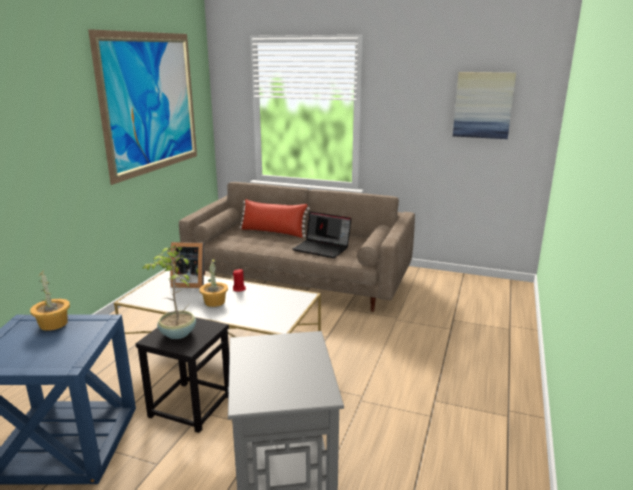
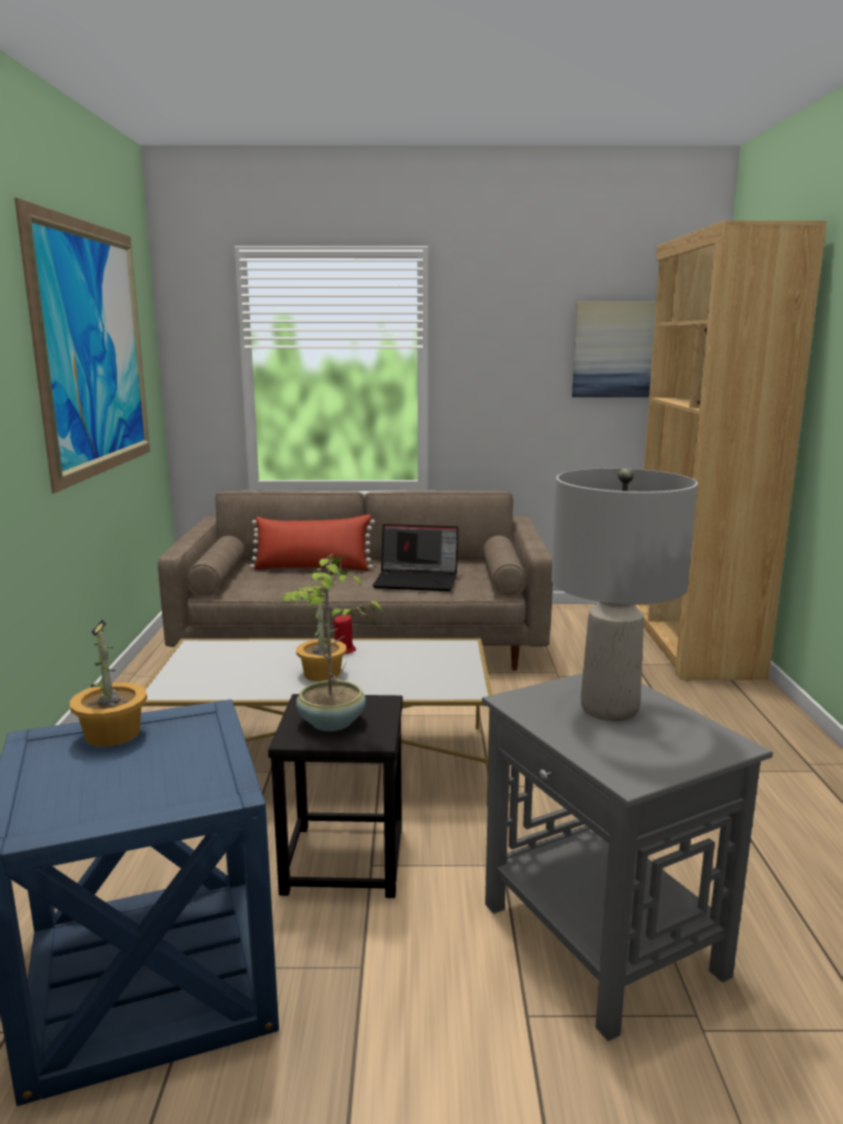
camera: 20 degrees left, 5 degrees down
(189, 283) = (245, 654): picture frame -> none
(286, 358) = (610, 709): none -> grey table lamp
(505, 311) = (691, 643): none -> brown bookcase

